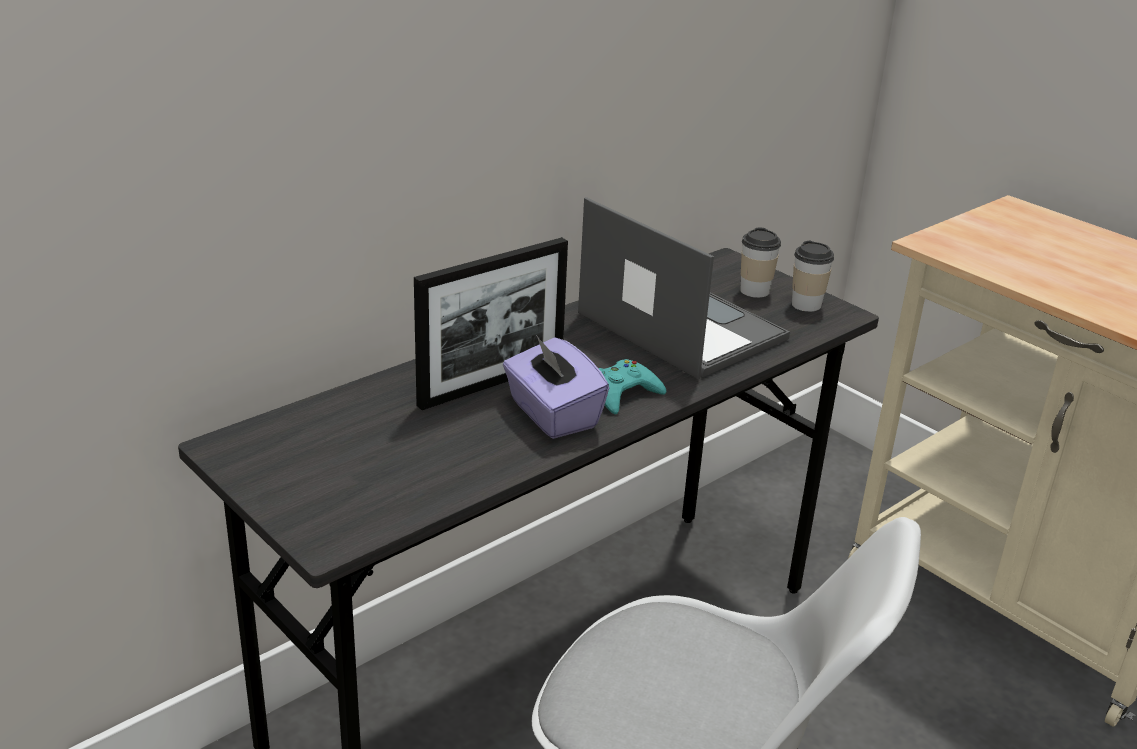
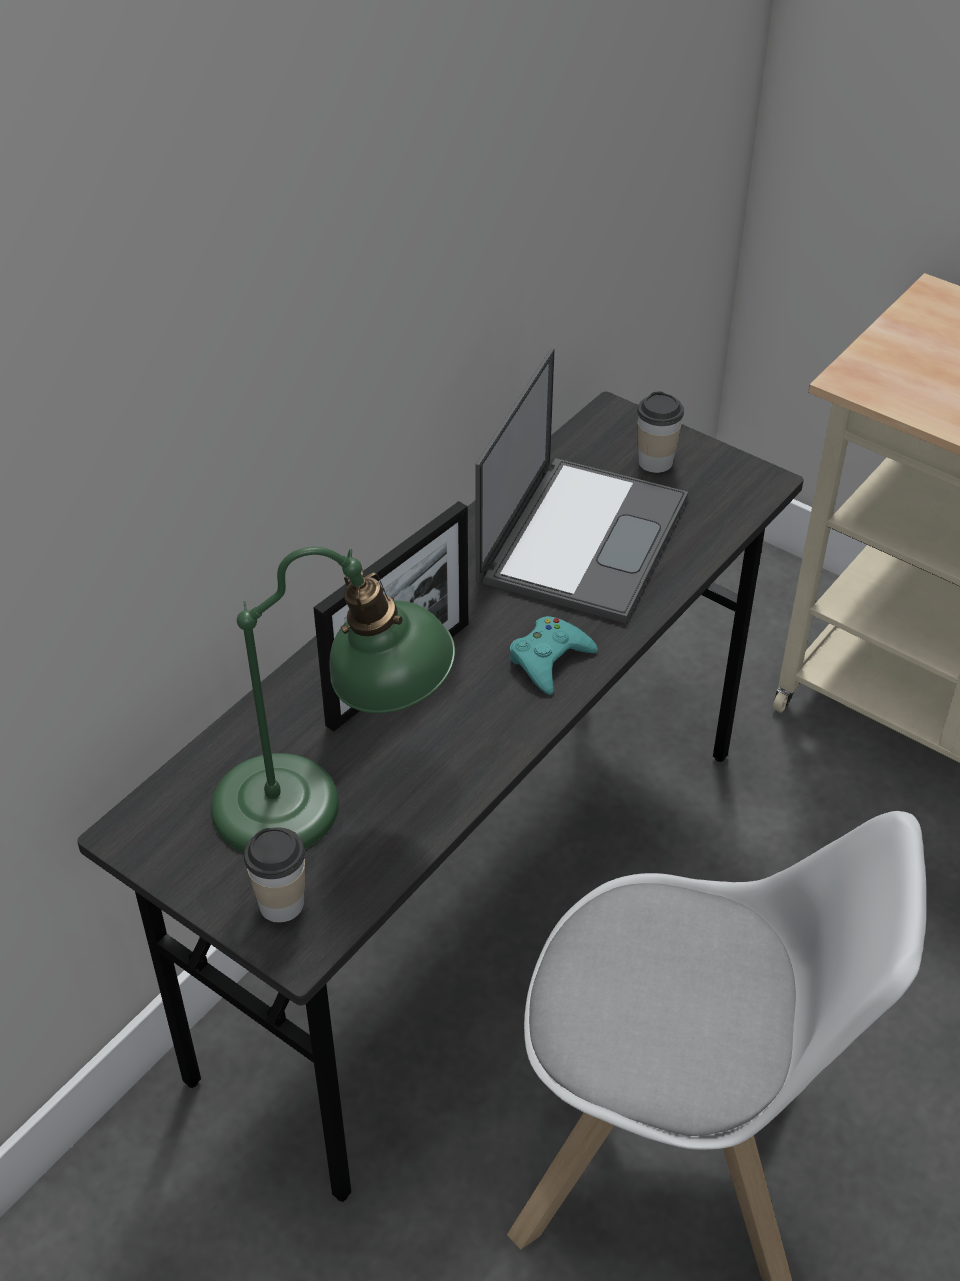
camera: 10 degrees left, 15 degrees up
(402, 449) = (332, 796): none -> green table lamp
(552, 414) = (481, 709): purple tissue box -> none
(678, 325) = (583, 537): laptop -> laptop turned 75 degrees clockwise
(806, 305) = (719, 474): cup -> cup (281, 904)

